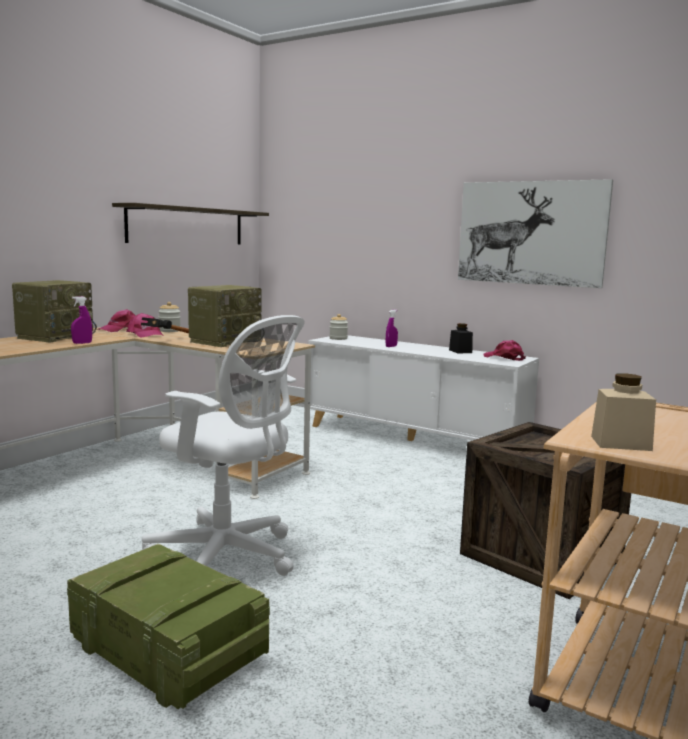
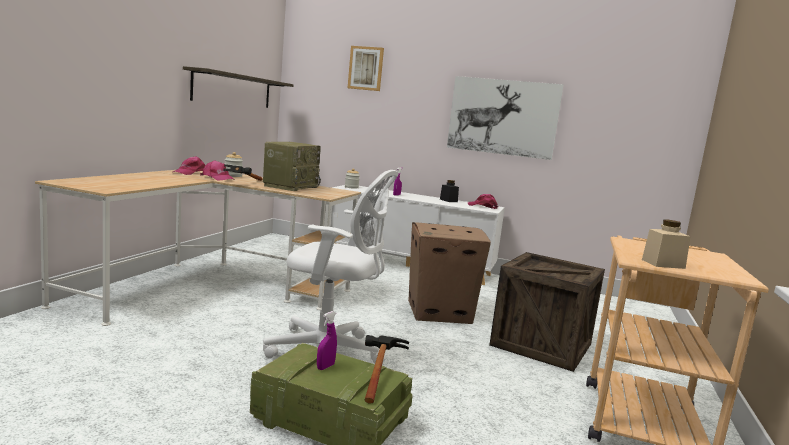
camera: 15 degrees left, 0 degrees up
(55, 336) = (144, 177): radio -> none
(82, 343) = (176, 183): purple spray bottle -> purple spray bottle (325, 367)
(221, 593) = (378, 375): none -> hammer
(353, 184) = (366, 68): none -> picture
(417, 504) = (440, 312): none -> cardboard box

